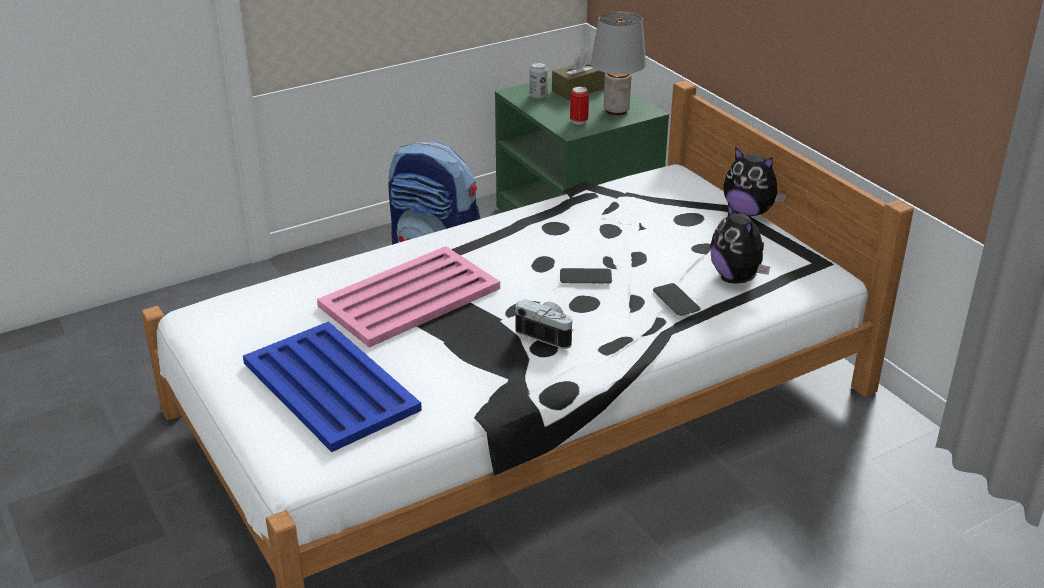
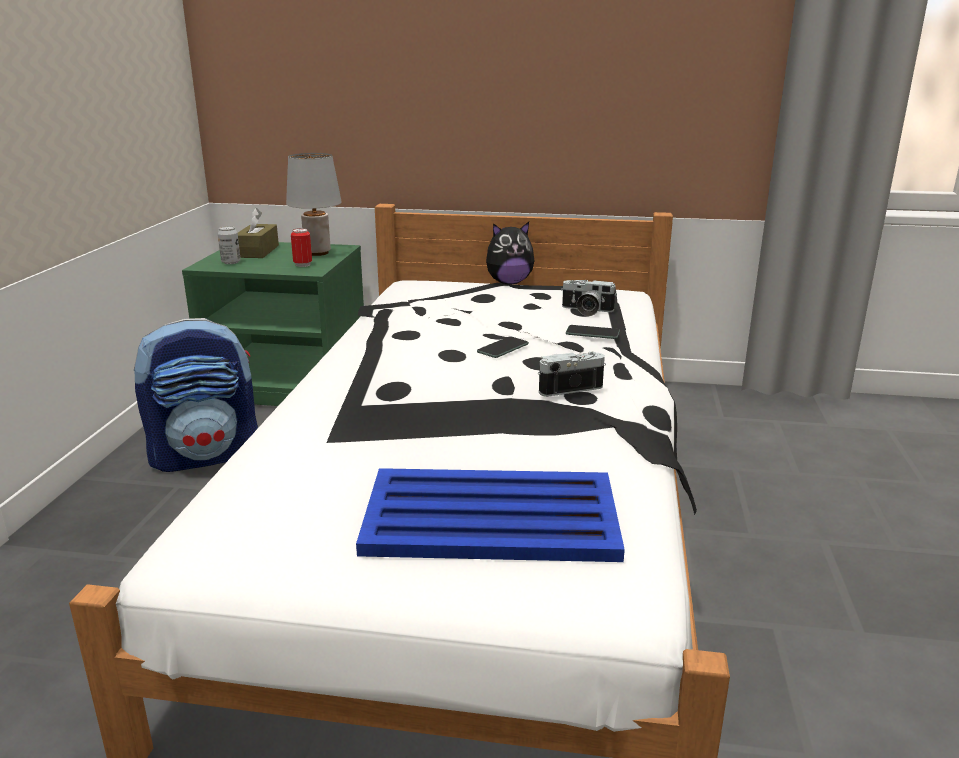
camera: 50 degrees left, 10 degrees down
(411, 297) = (400, 420): pink tray -> none
(737, 276) = (586, 311): plush toy -> camera

